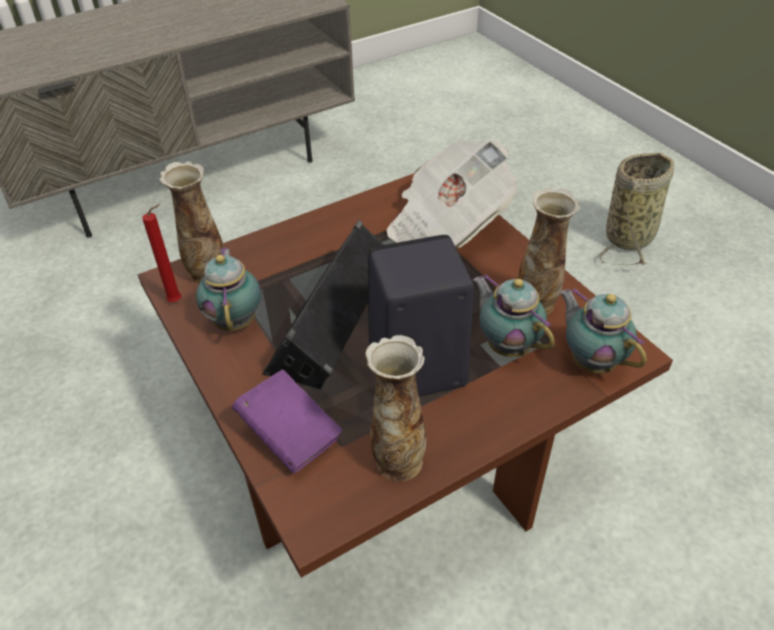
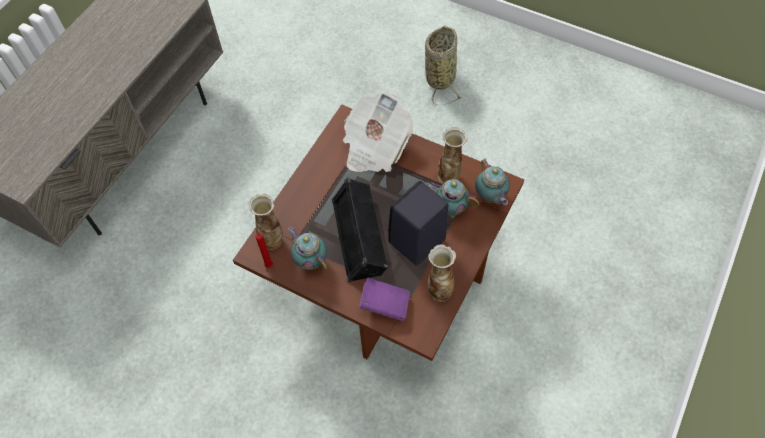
camera: 30 degrees left, 15 degrees up
(591, 360) = (490, 197): teapot -> teapot turned 135 degrees counterclockwise

